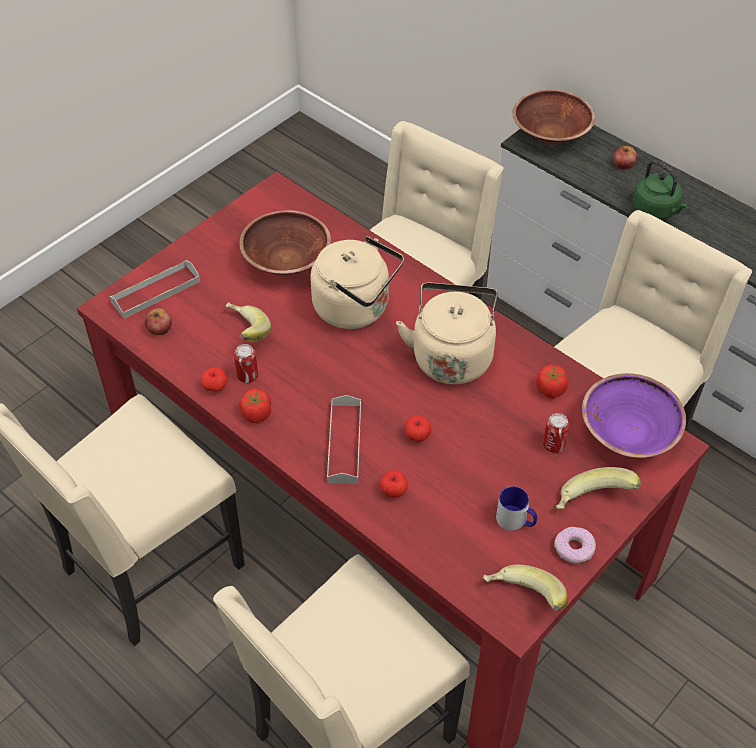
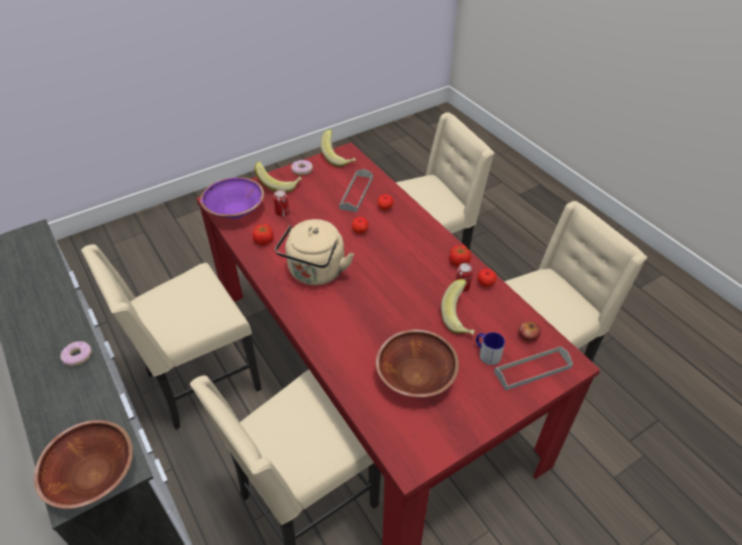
camera: 165 degrees left, 5 degrees down
(344, 443) = (406, 236): grey tray -> grey tray (356, 193)
(356, 308) = (370, 320): beige kettle -> none
(516, 521) = (324, 185): mug -> mug (486, 354)
(623, 164) = (59, 415): apple -> none
(657, 210) = (77, 356): green kettle -> donut

